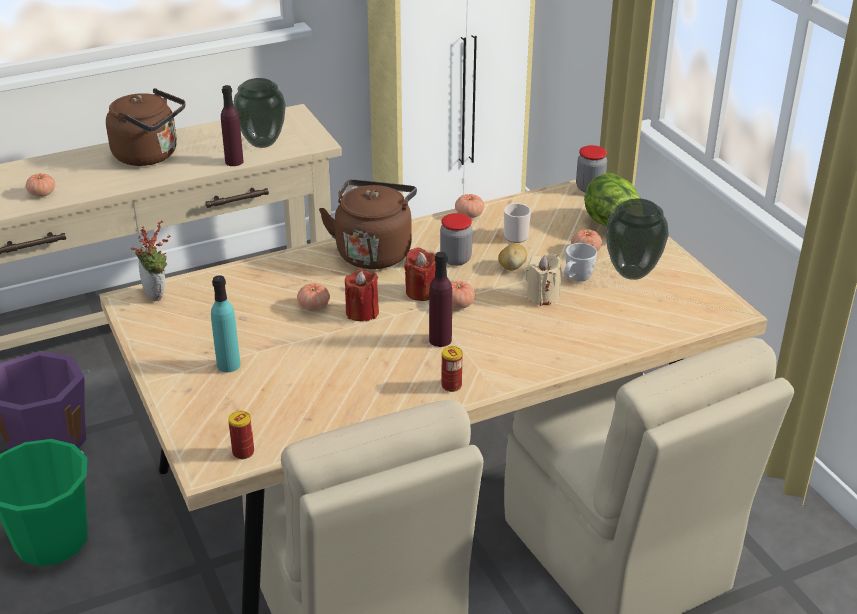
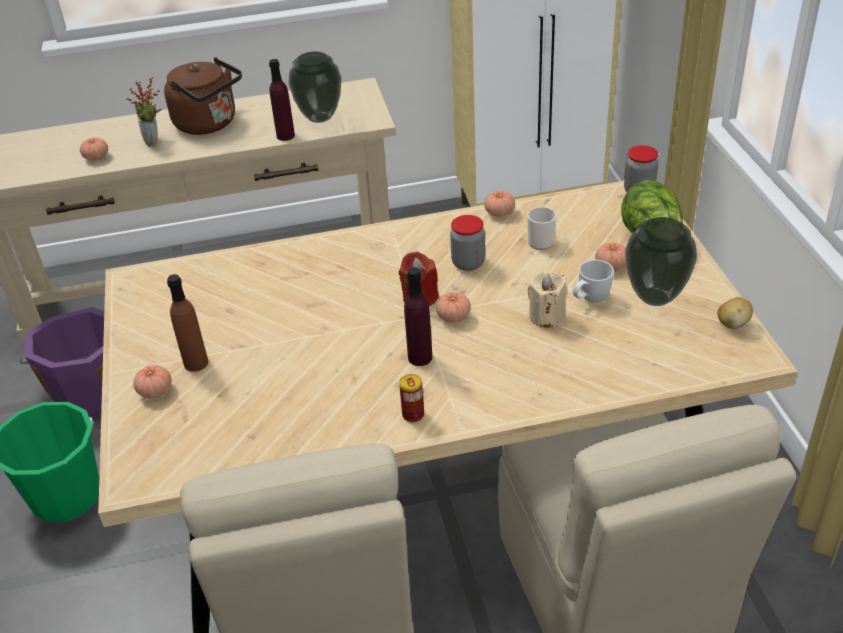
camera: 15 degrees right, 5 degrees up
(158, 295) = (159, 276): potted plant -> potted plant (154, 142)
(228, 365) = (196, 363): turquoise bottle -> brown bottle
(243, 452) = (172, 468): can -> none
(314, 306) = (304, 304): tomato -> tomato (155, 391)
(362, 312) = (350, 316): red candle -> none
(374, 251) = (387, 246): brown kettle -> none
(512, 267) = (525, 278): potato -> potato (733, 324)

